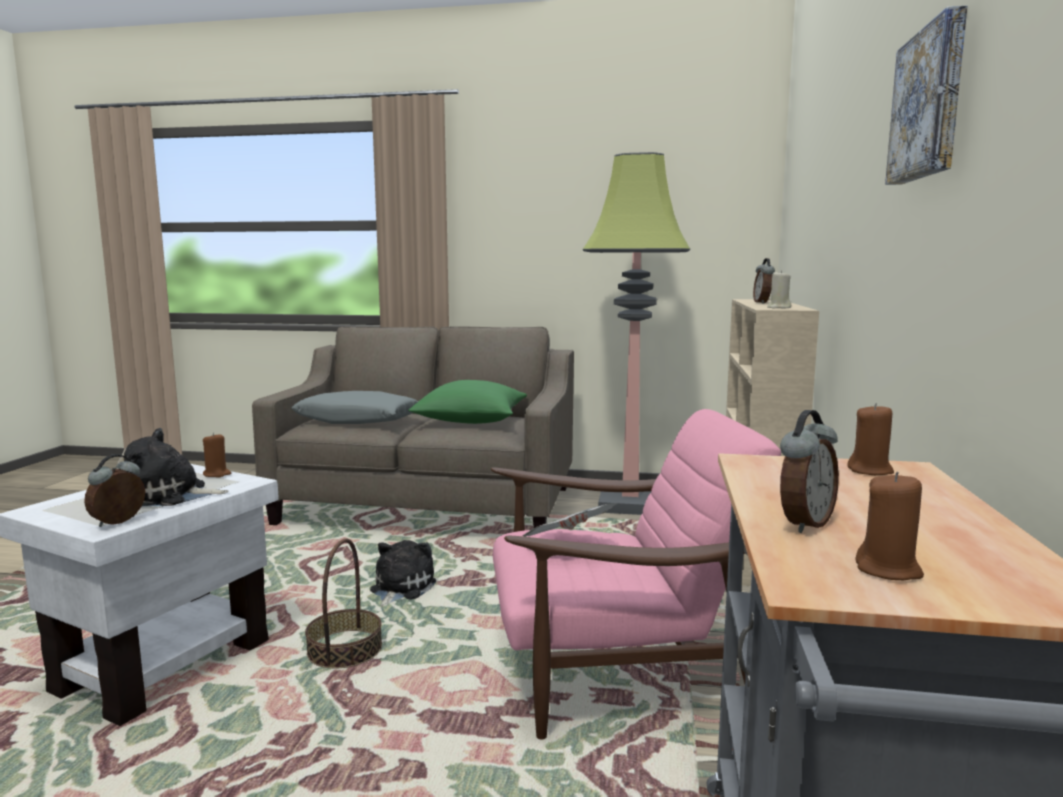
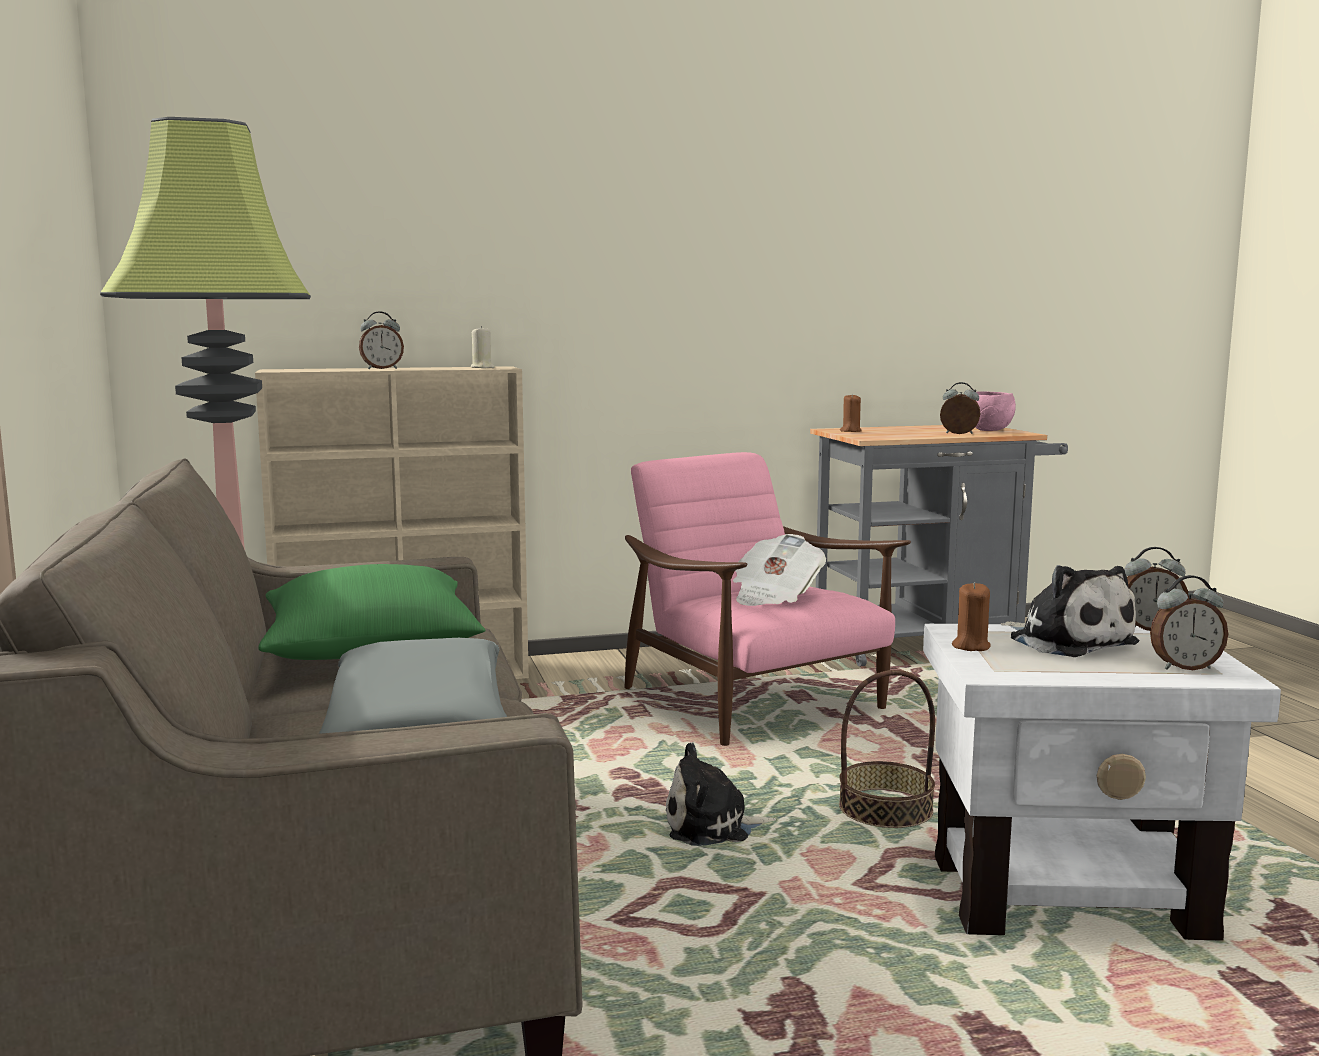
camera: 115 degrees left, 0 degrees up
(70, 503) = (1184, 667): none -> alarm clock
(888, 570) = (988, 430): brown candle -> pink bowl
(931, 104) = (730, 215): picture -> none

